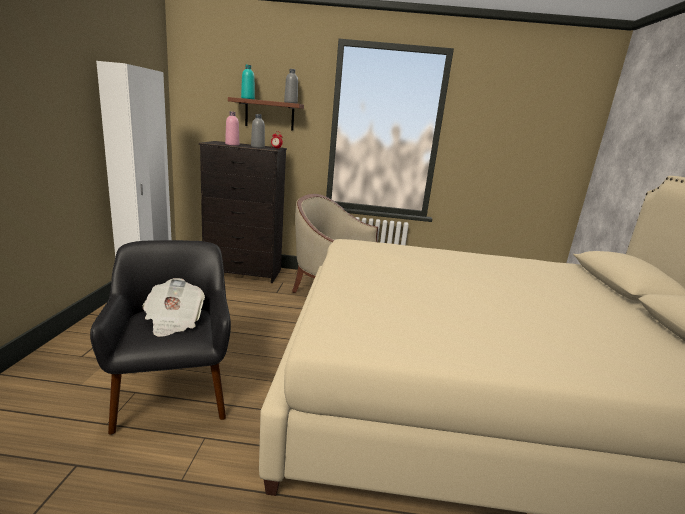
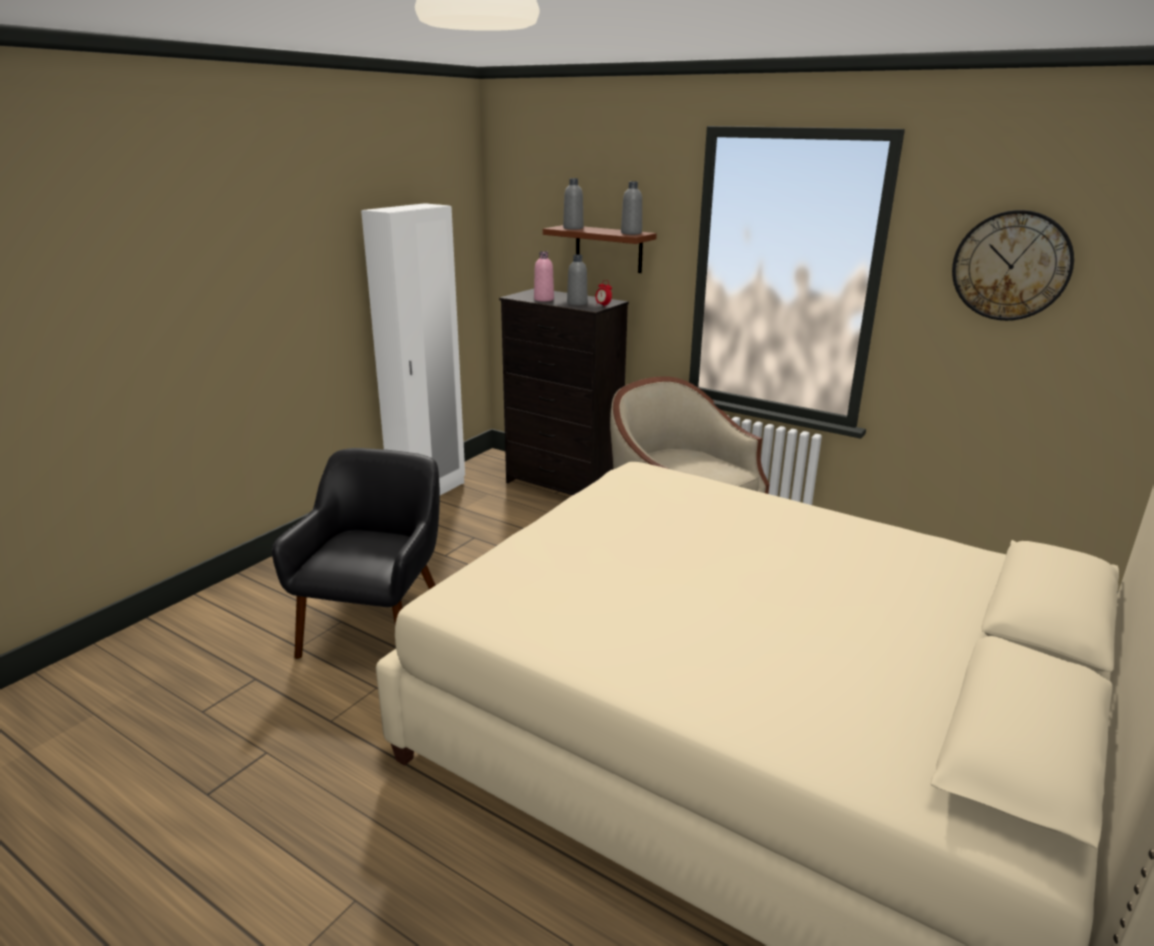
camera: 30 degrees right, 5 degrees up
(173, 321) = (369, 548): newspaper -> none
(247, 98) = (573, 228): turquoise bottle -> grey bottle
(506, 124) = (1011, 266): none -> wall clock

